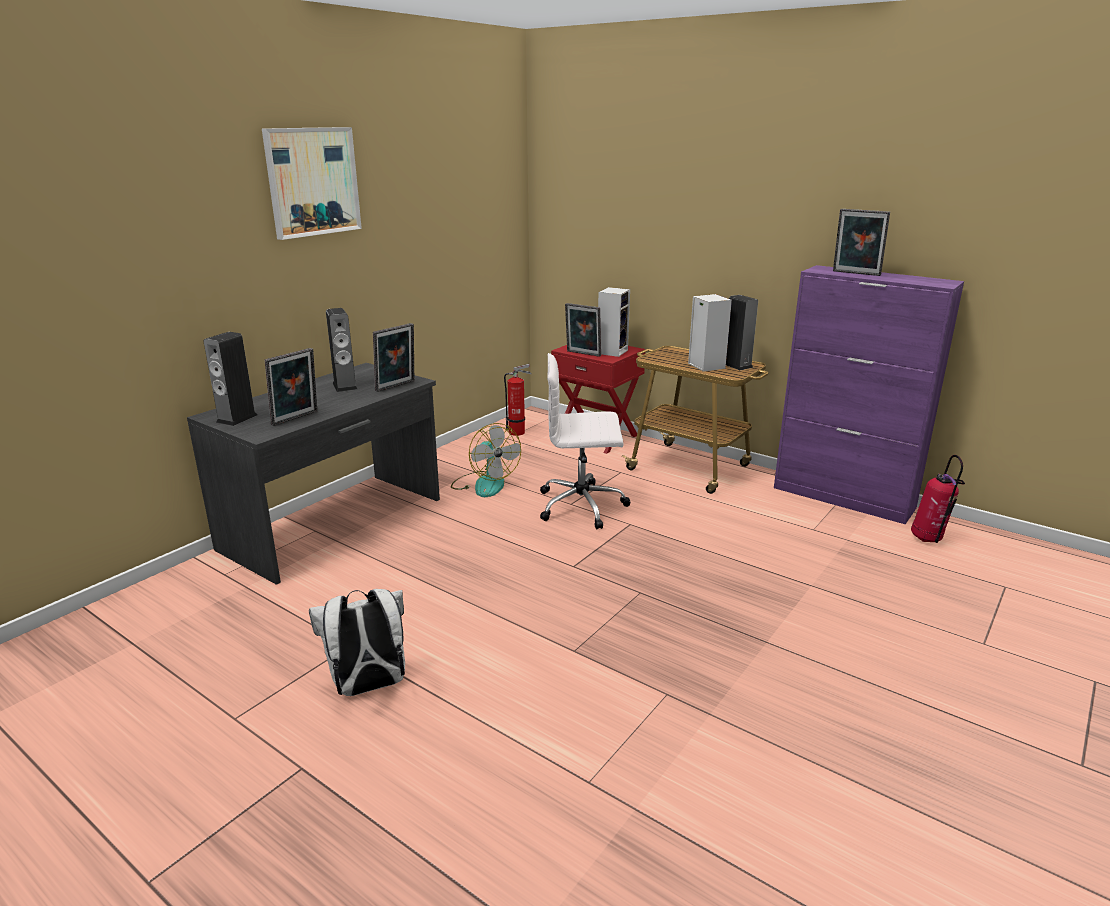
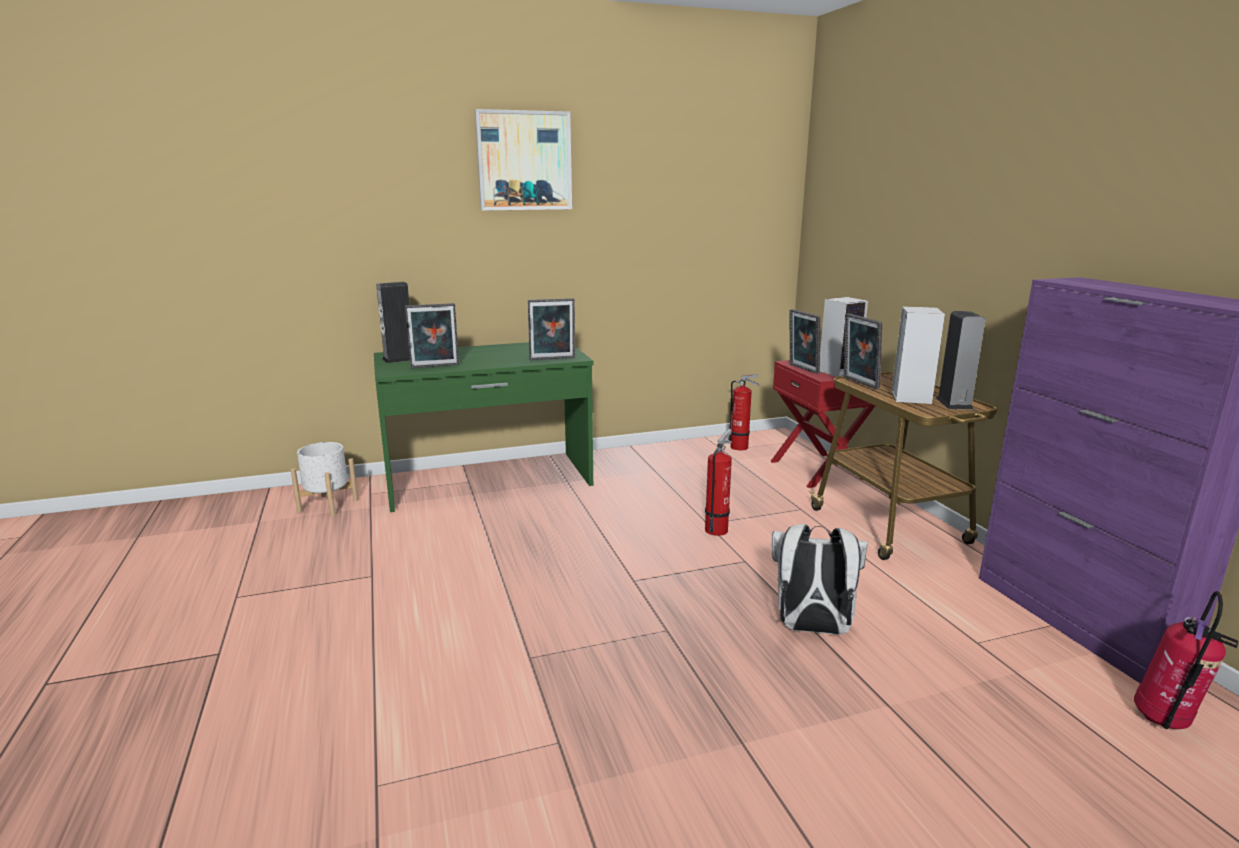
camera: 35 degrees right, 5 degrees down
(193, 601) = (328, 505): none -> white planter
(335, 524) = (488, 481): grey desk -> green desk
(345, 386) = (515, 352): speaker -> none
(368, 687) = (339, 613): white backpack -> white backpack (811, 629)
(484, 484) = (649, 483): fan -> none
(583, 506) = (717, 529): white office chair -> fire extinguisher
(855, 273) = (1114, 287): picture frame -> picture frame (858, 383)

